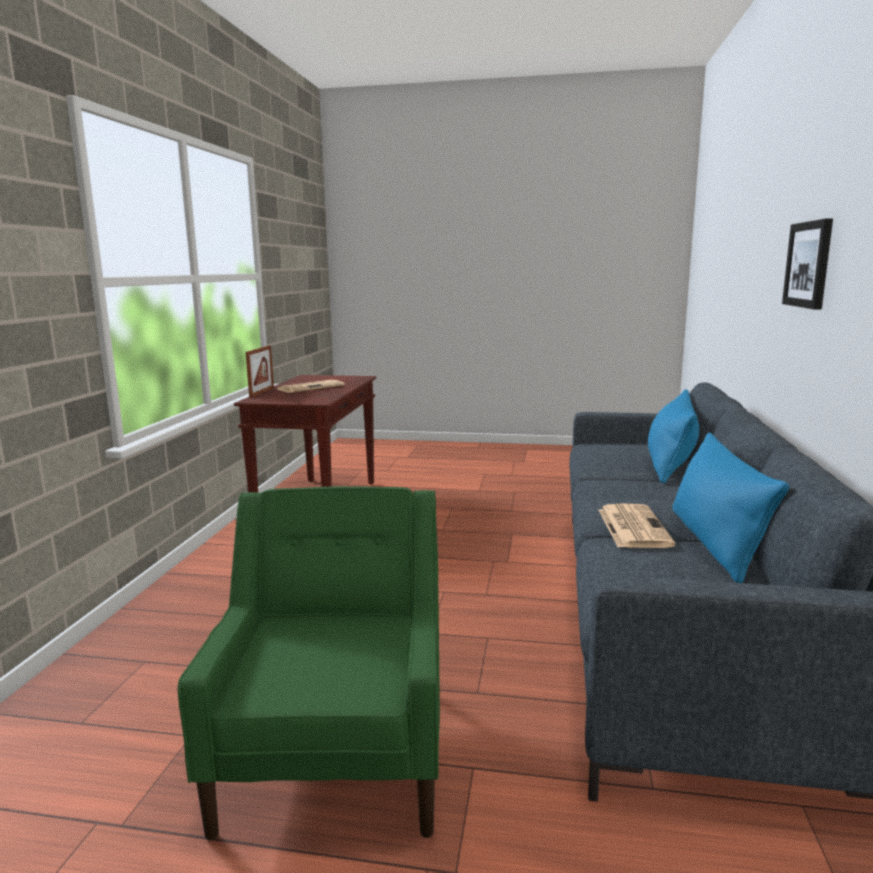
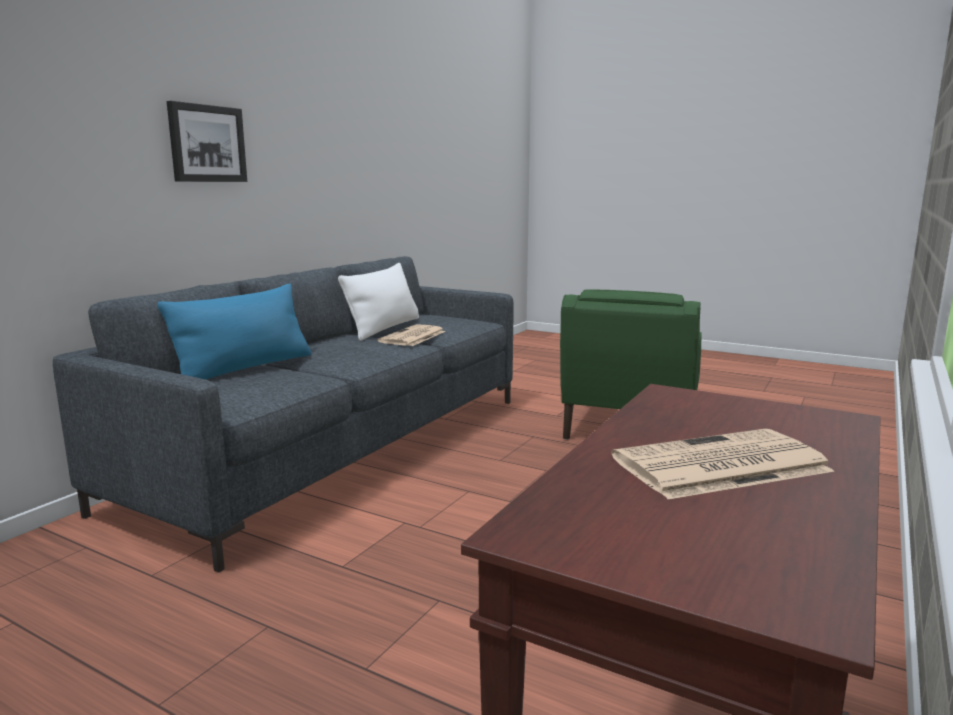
camera: 160 degrees left, 0 degrees up
(262, 392) = (864, 457): picture frame -> none
(715, 543) = (384, 328): blue pillow -> white pillow

